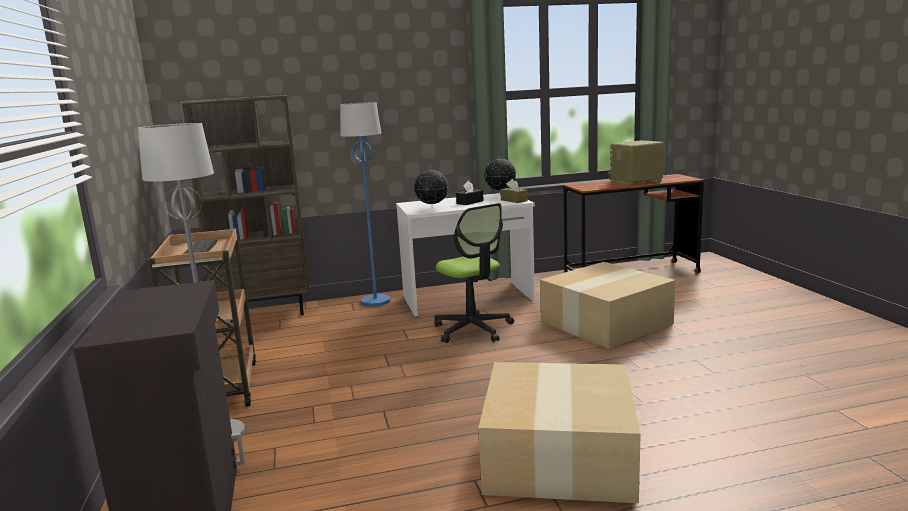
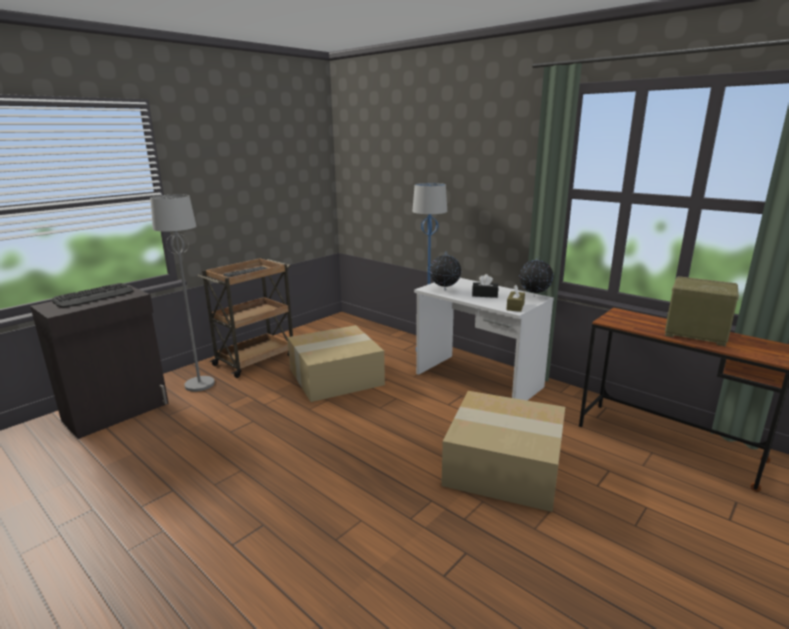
camera: 55 degrees right, 5 degrees up
(139, 307) = (94, 296): none -> keyboard
(266, 313) = (367, 328): brown bookcase -> none
(473, 329) = (416, 405): office chair -> none
(556, 454) = (221, 516): cardboard box -> cardboard box (336, 376)

